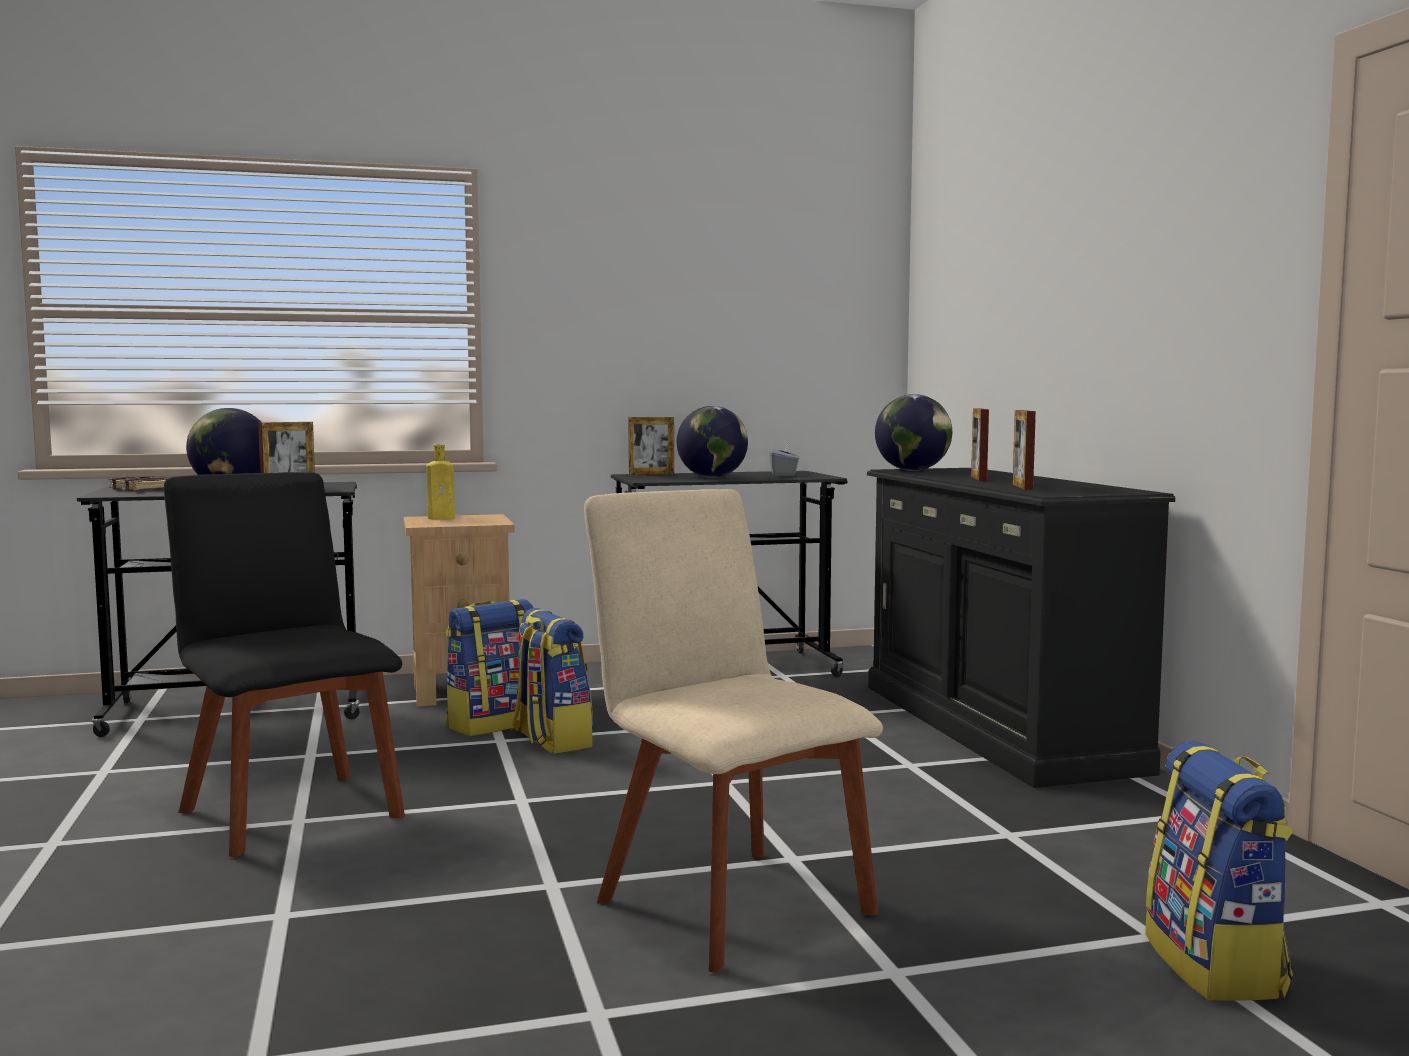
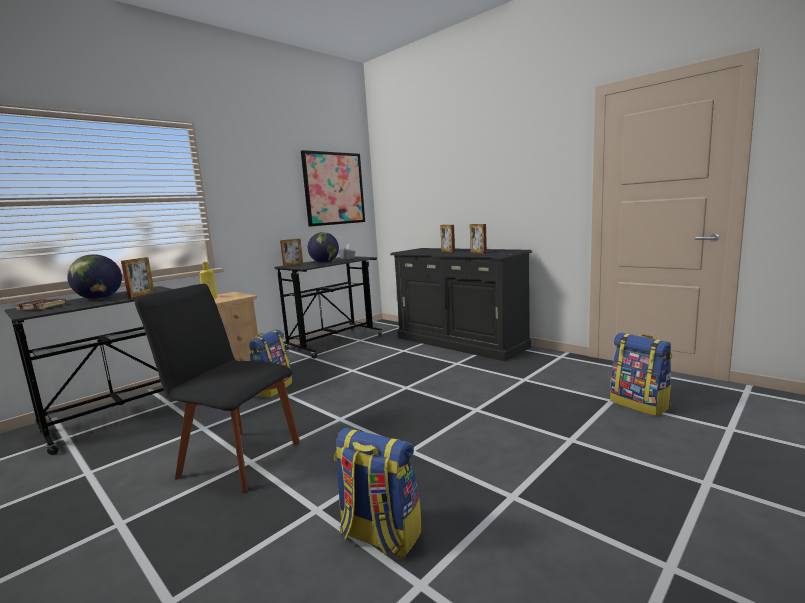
camera: 30 degrees left, 5 degrees up
(550, 740) = (310, 389): backpack -> backpack (379, 536)
(727, 901) = (482, 433): beige chair -> none
(793, 309) = (334, 188): none -> picture
(913, 470) = (409, 251): globe -> none

